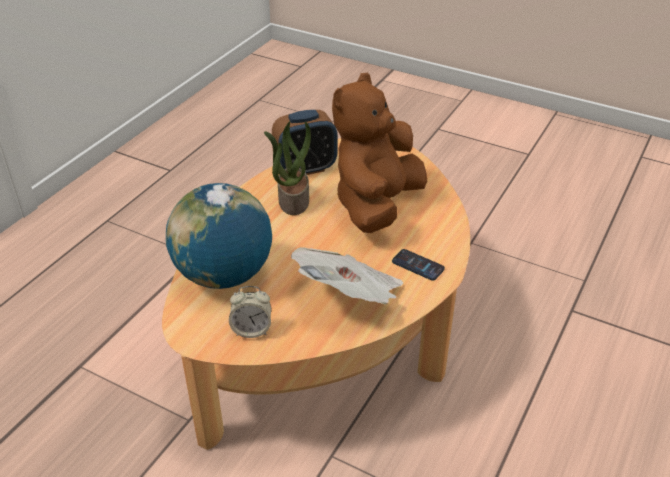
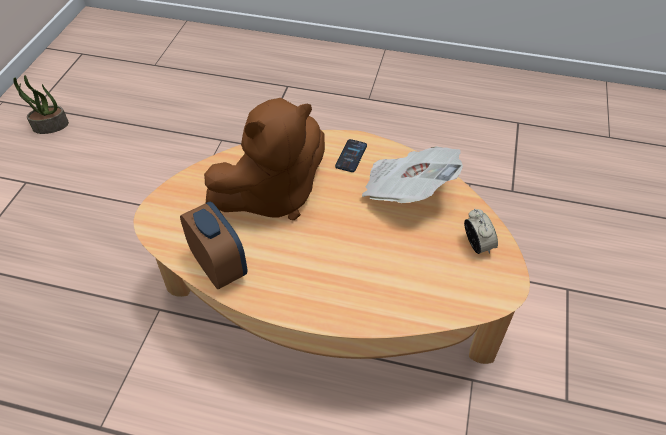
camera: 105 degrees left, 10 degrees up
(223, 275) = (420, 288): globe -> none
(293, 200) = (282, 263): potted plant -> potted plant (50, 126)
(376, 205) = (273, 195): brown plush toy -> brown plush toy turned 45 degrees counterclockwise

